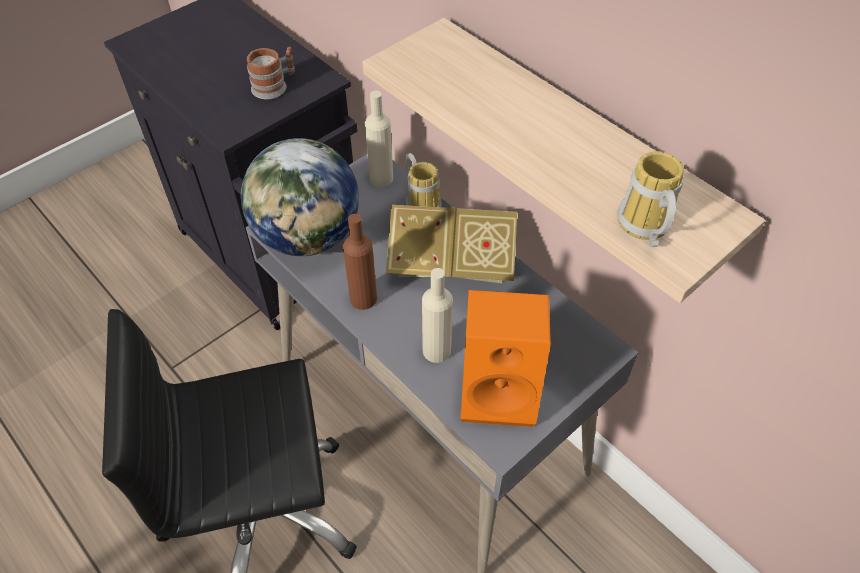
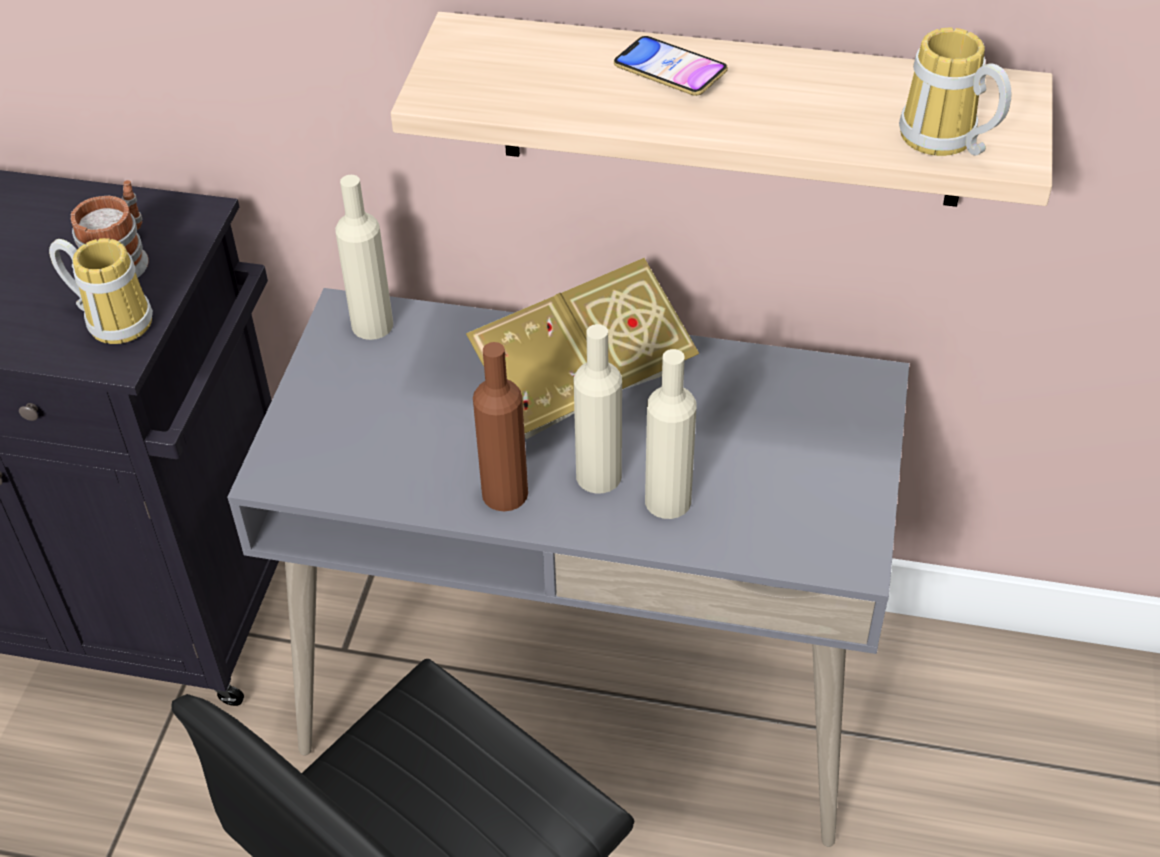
camera: 35 degrees left, 5 degrees down
(308, 236) = (341, 457): globe -> none
(415, 316) = (598, 476): none -> beige bottle
(422, 203) = (465, 327): mug -> mug (114, 318)
(500, 392) = (795, 502): orange speaker -> none
(526, 107) = (669, 72): none -> phone

